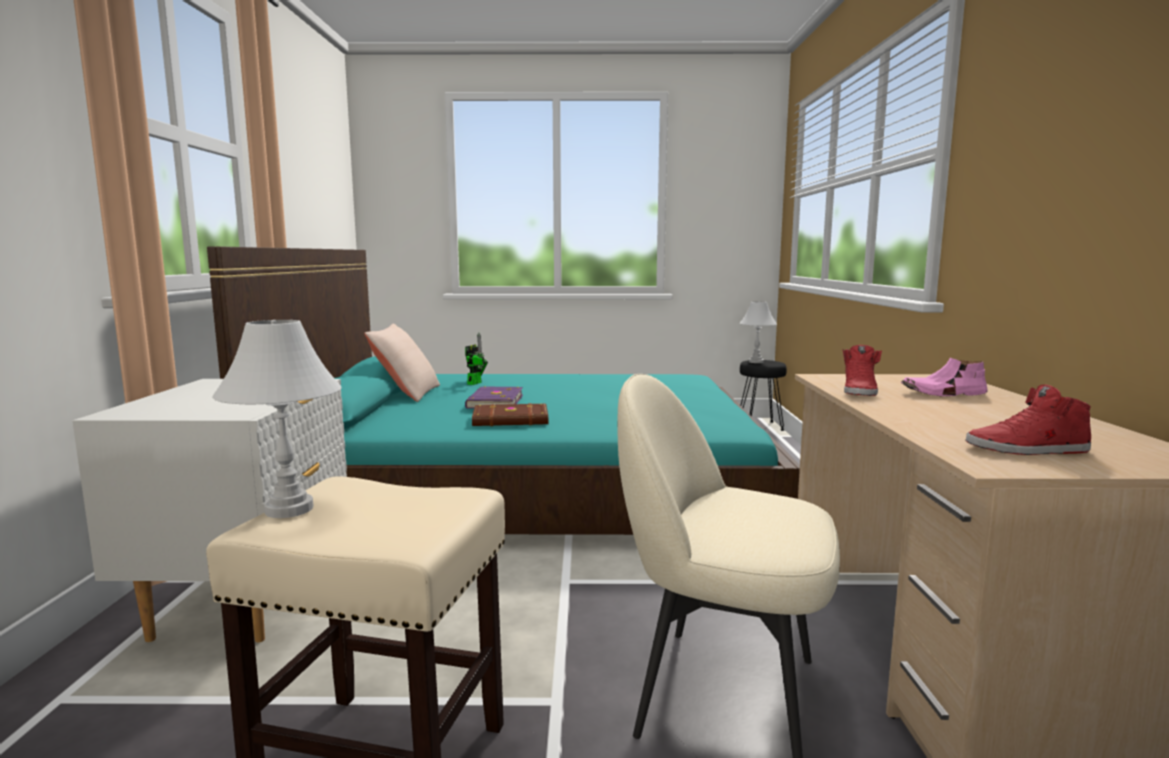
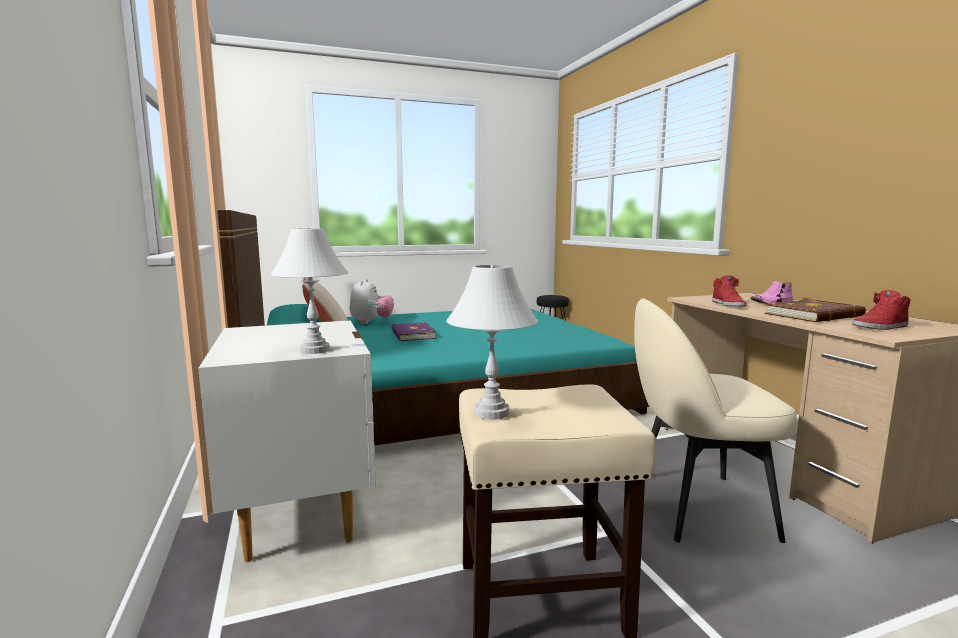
camera: 20 degrees left, 0 degrees up
(475, 383) = (371, 322): toy robot -> plush toy
(511, 420) = (447, 346): brown book -> brown book (815, 315)
(755, 362) = (548, 296): white table lamp -> white table lamp (314, 350)

